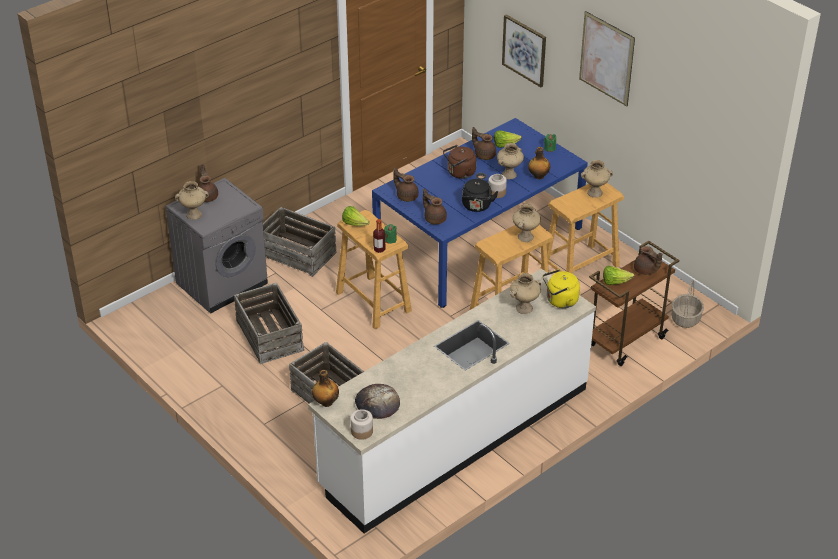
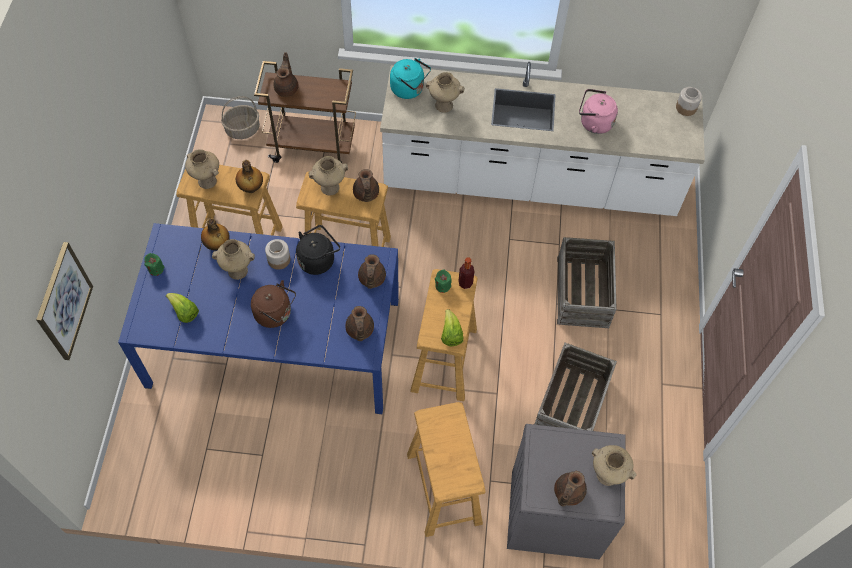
camera: 135 degrees left, 20 degrees up
(297, 253) = (444, 488): crate -> beige stool
(326, 402) = (689, 150): bottle -> bottle (251, 188)
(377, 403) = (650, 119): bread -> none
(413, 371) = (593, 123): none -> pink kettle
(484, 155) = (220, 317): brown teapot -> brown teapot (366, 194)
(560, 301) = (409, 89): yellow kettle -> turquoise kettle
(606, 58) = (92, 131): picture -> none
(615, 282) = (323, 98): lettuce -> none

